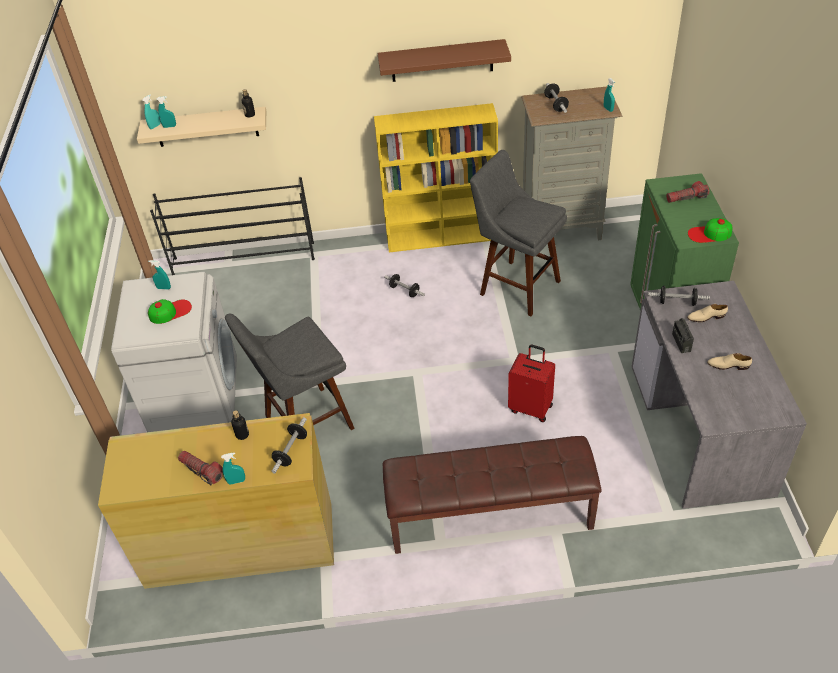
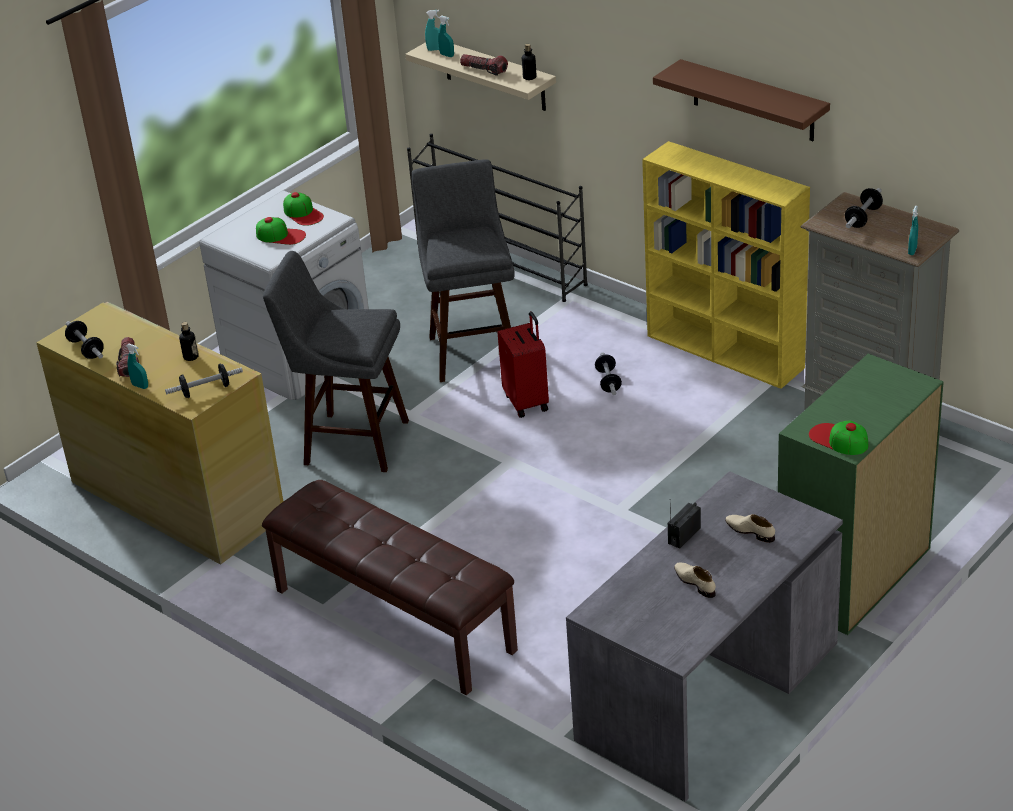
camera: 45 degrees right, 10 degrees down
(164, 288) = (303, 213): turquoise spray bottle -> cap
(516, 286) = (729, 445): grey stool -> grey stool (473, 350)
(531, 407) = (568, 561): red suitcase -> red suitcase (527, 402)
(677, 302) = (745, 501): dumbbell -> dumbbell (86, 349)
(686, 198) = (878, 394): flashlight -> flashlight (484, 70)

